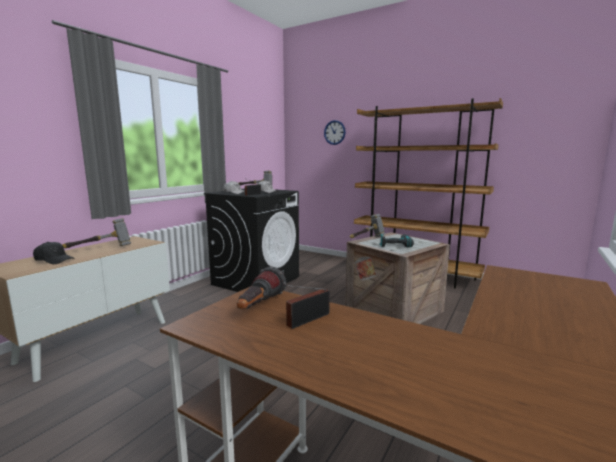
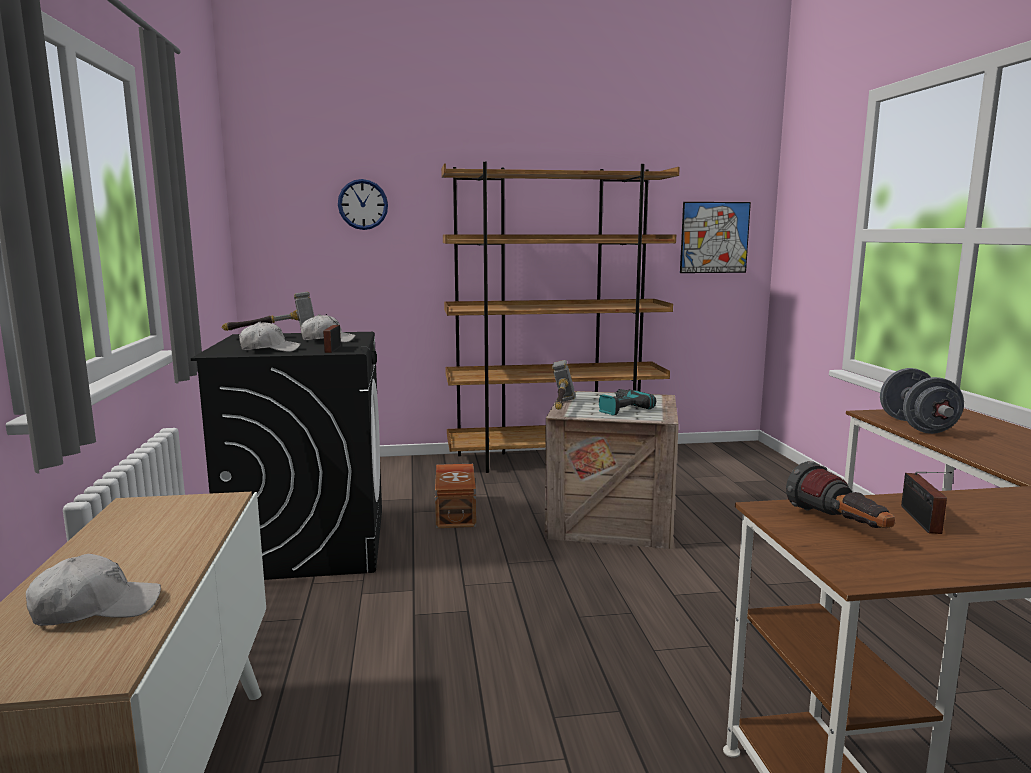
camera: 40 degrees left, 0 degrees up
(54, 260) = (95, 608): black cap -> white cap
(101, 249) = (140, 547): hammer -> none
(327, 285) = (456, 511): none -> brown storage box
(508, 283) = (917, 426): none -> grey dumbbell
(549, 146) = (714, 237): none -> picture

